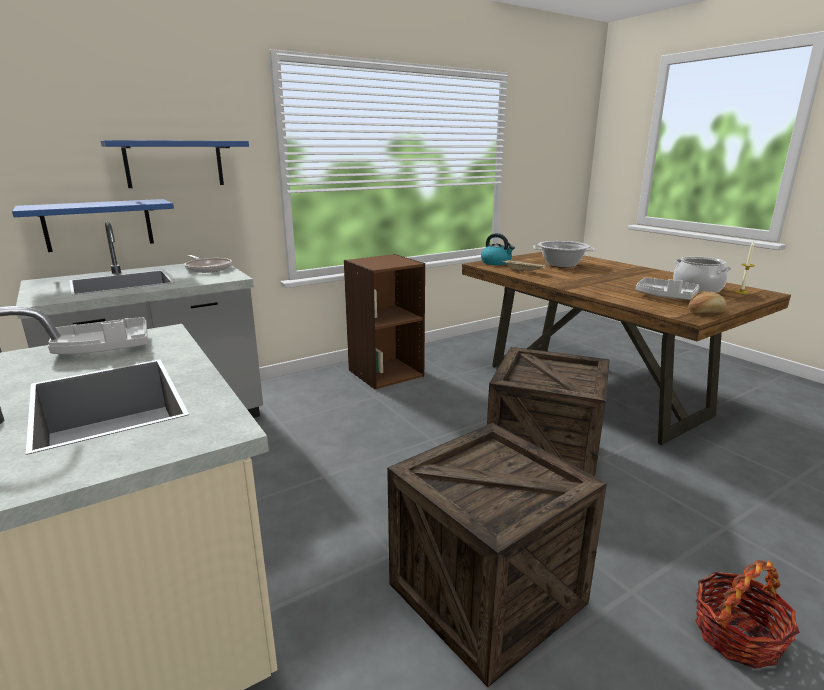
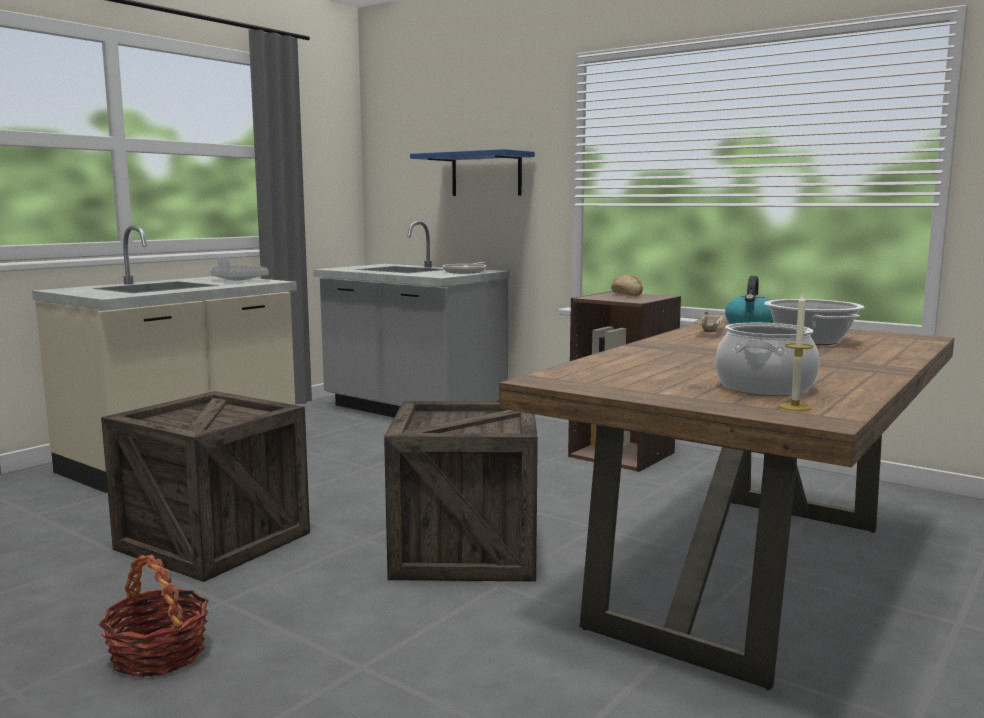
camera: 70 degrees right, 10 degrees down
(98, 225) = (432, 226): blue shelf -> none
(665, 296) = (662, 374): grey tray -> none
(705, 312) = (584, 385): bread -> bread (627, 295)

